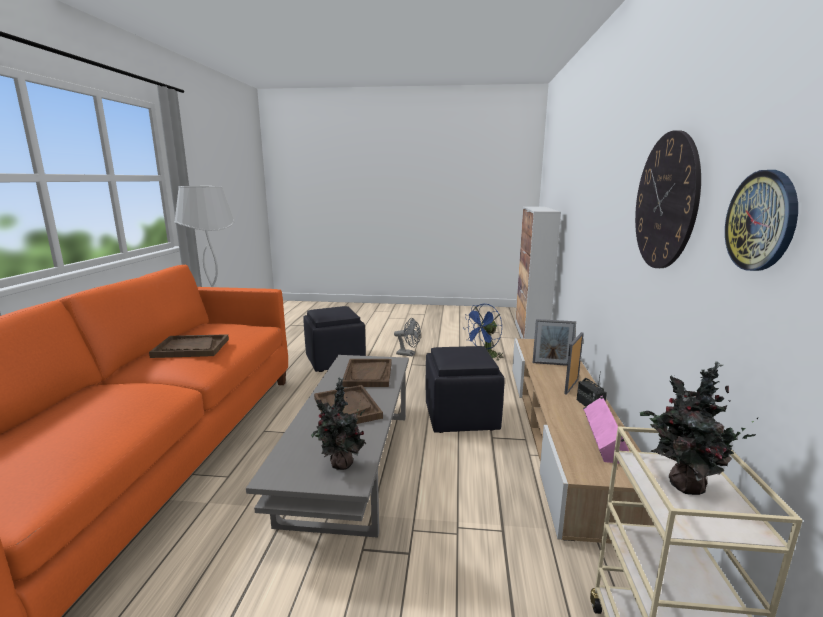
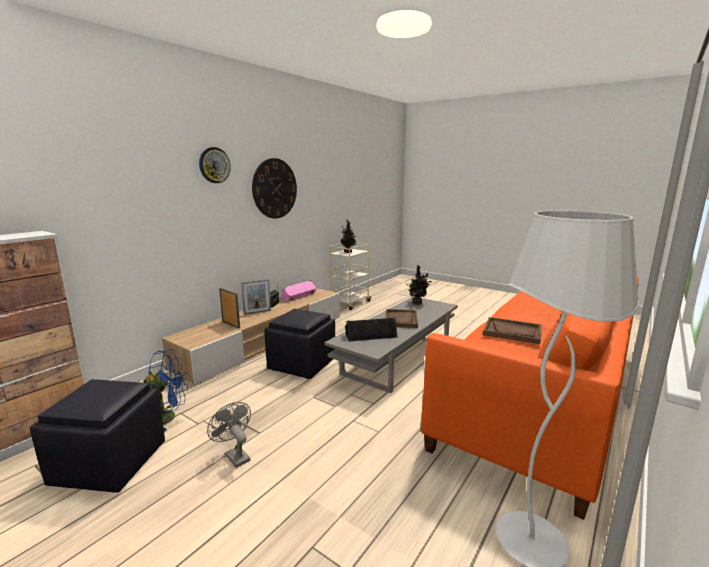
camera: 150 degrees left, 0 degrees up
(334, 360) = (342, 480): black ottoman -> black ottoman (110, 464)
(368, 374) = (370, 335): brown tray -> black speaker
(761, 221) = (319, 188): wall clock -> wall clock (214, 165)

